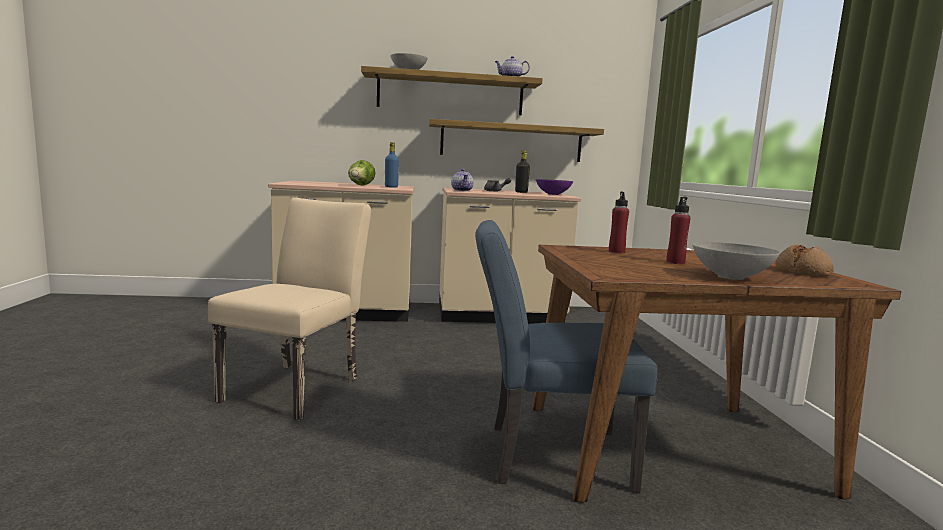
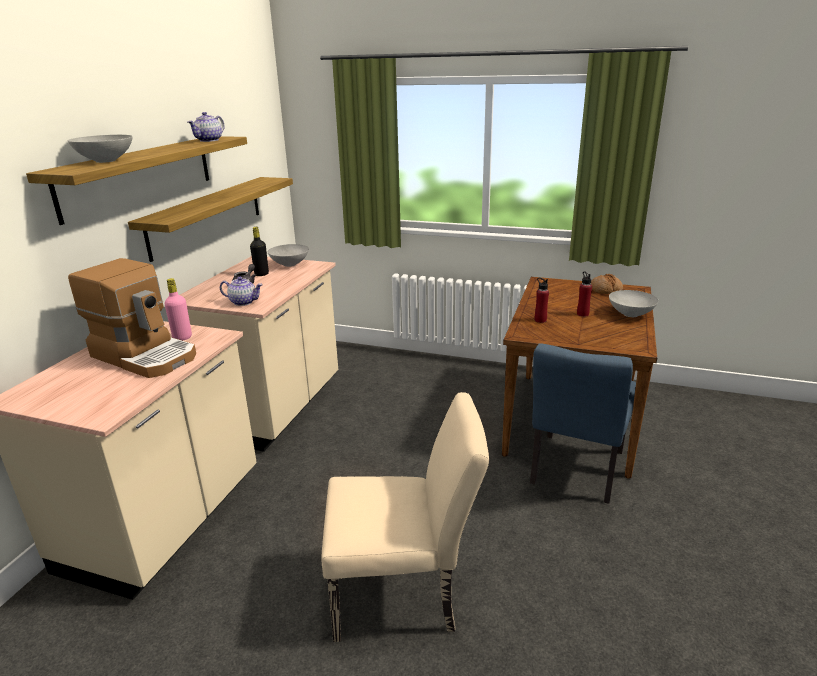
camera: 65 degrees left, 15 degrees up
(298, 386) = (405, 594): beige chair -> beige chair turned 135 degrees clockwise
(361, 185) = (146, 355): lettuce -> coffee machine
(391, 187) = (182, 337): blue bottle -> pink bottle
(553, 194) = (289, 264): purple bowl -> grey bowl

